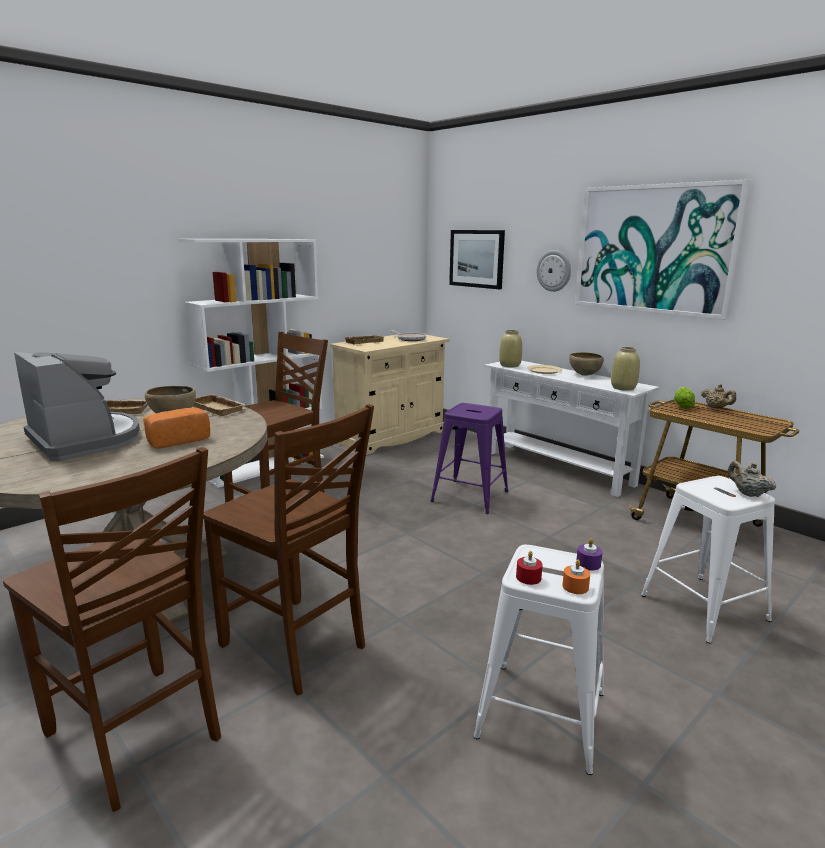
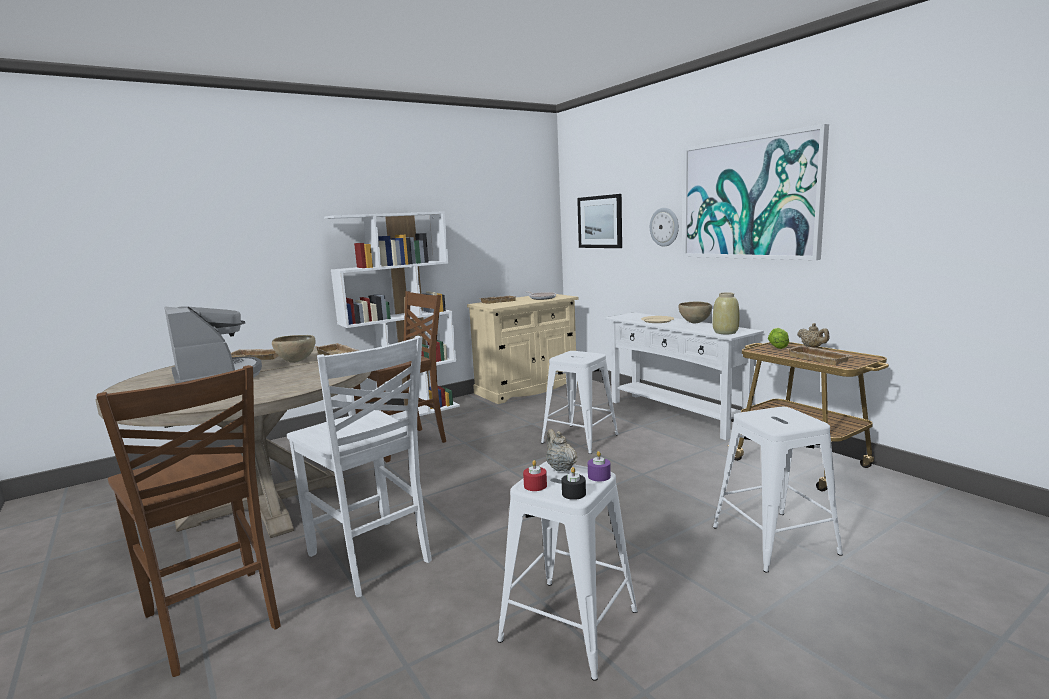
camera: 10 degrees right, 5 degrees down
(177, 440) = (287, 377): bread -> none
(295, 646) = (371, 558): brown chair -> white chair
(469, 496) = (579, 439): purple stool -> white stool
(509, 365) = (627, 317): beige vase -> none
(575, 587) = (573, 493): orange candle -> black candle
(731, 422) = (820, 359): none -> beige tray
(747, 494) = (802, 421): beige teapot -> beige teapot (560, 468)

